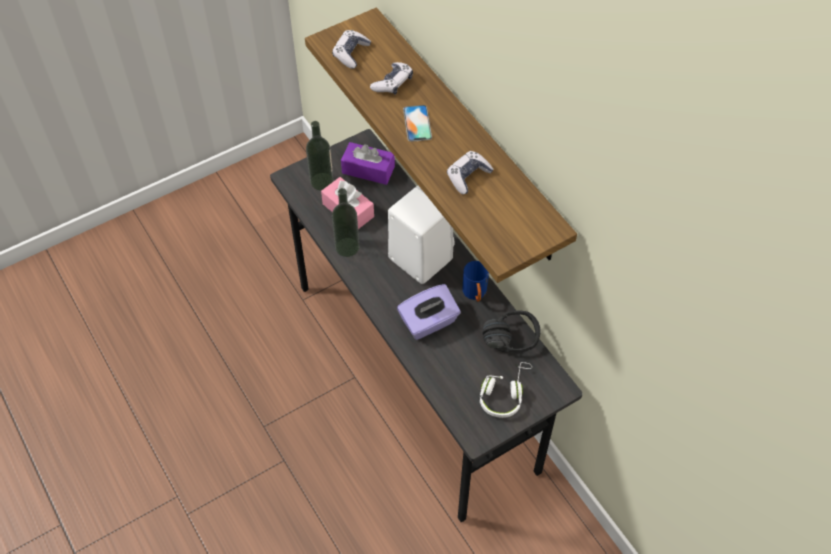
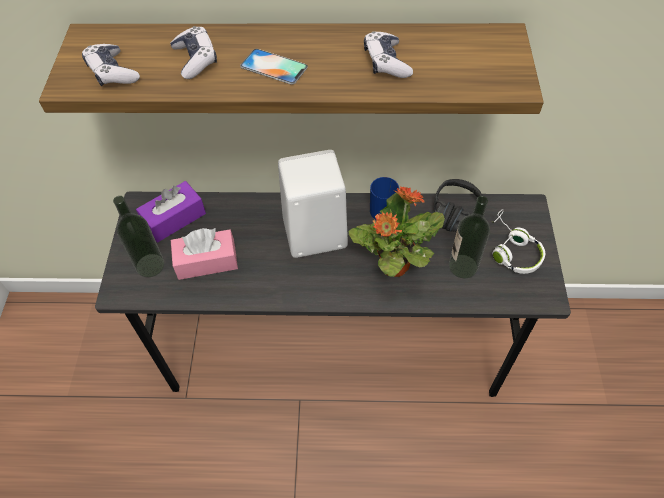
camera: 55 degrees left, 0 degrees up
(347, 247) = (250, 286): bottle -> bottle (463, 266)
(429, 322) = (393, 266): purple tissue box -> potted plant

